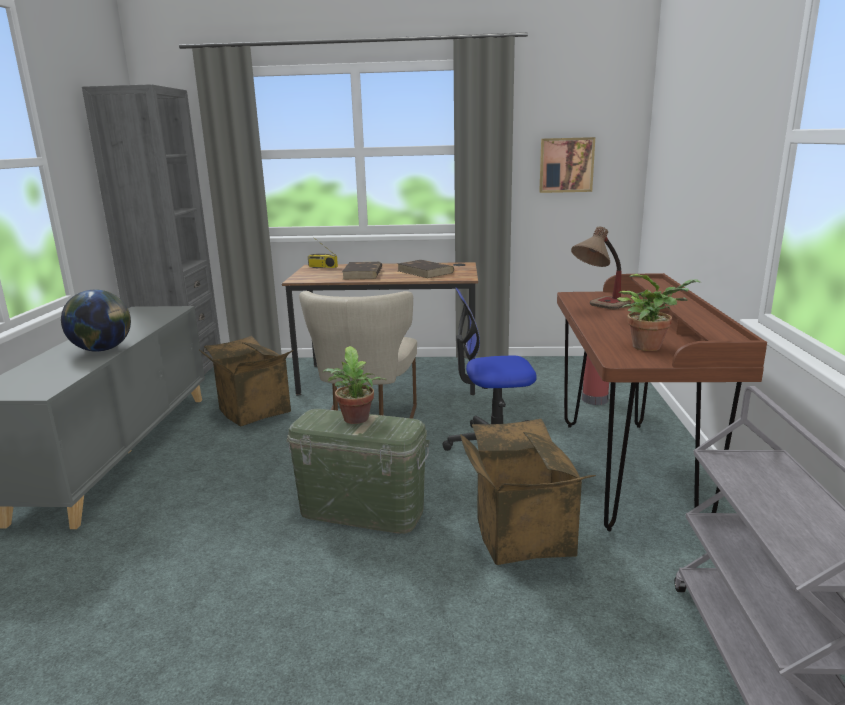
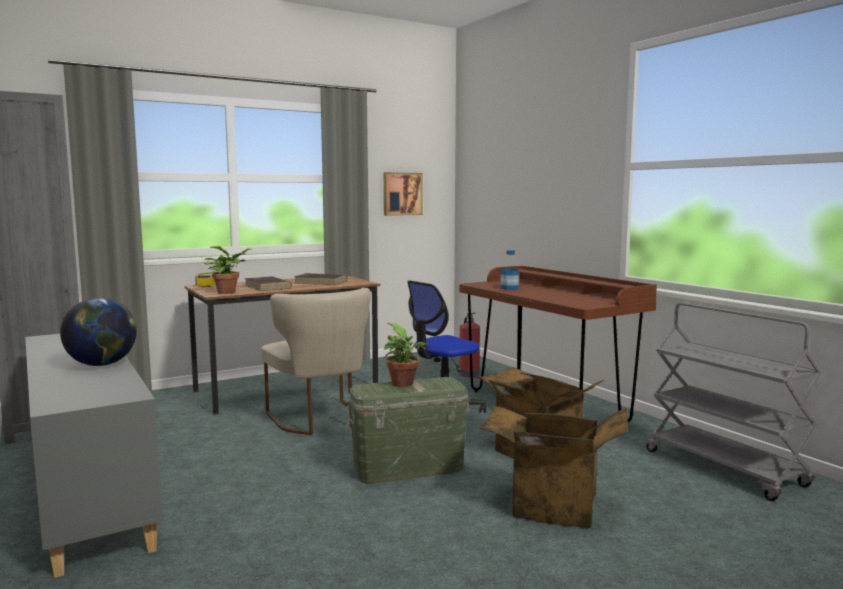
camera: 35 degrees left, 10 degrees down
(251, 411) = (187, 433): cardboard box -> cardboard box (552, 507)
(599, 308) = (509, 288): table lamp -> bottle
(650, 346) = (584, 299): potted plant -> potted plant (228, 292)

